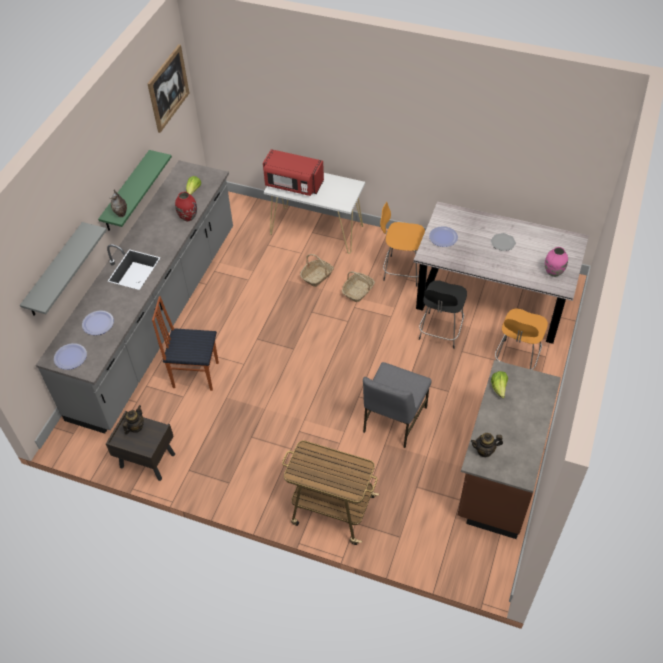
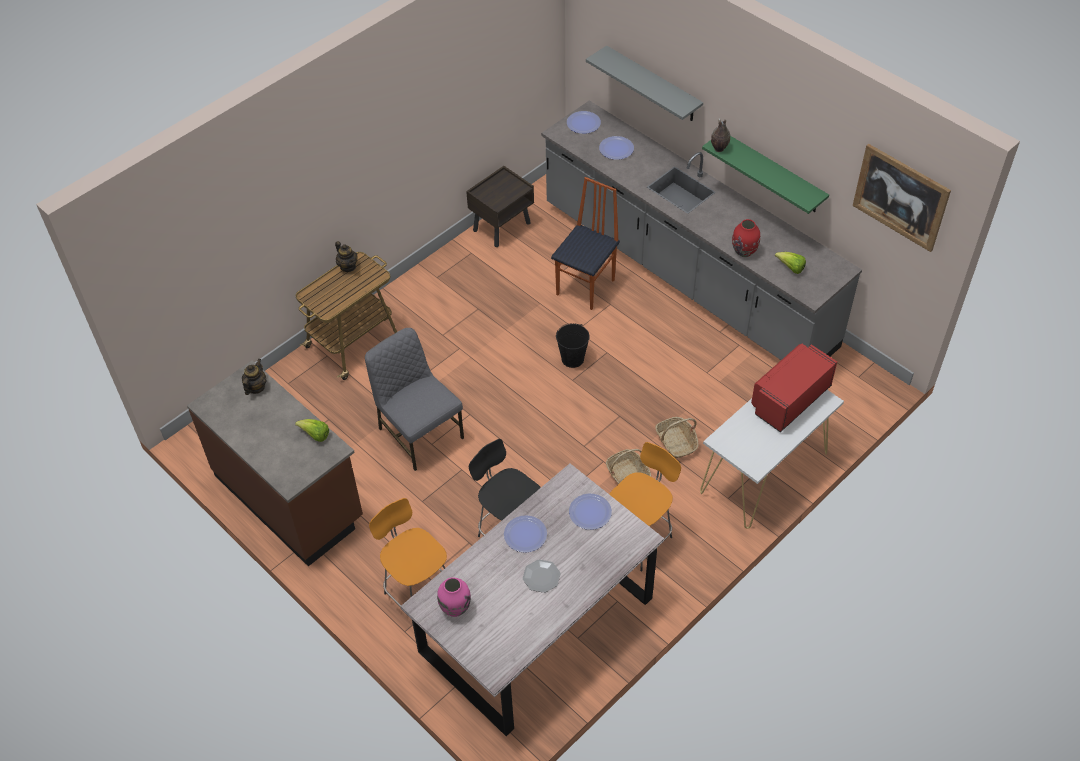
camera: 115 degrees right, 0 degrees up
(135, 427) = (510, 190): teapot -> teapot (348, 266)
(273, 356) = (573, 359): none -> black bucket
(480, 260) = (525, 534): none -> plate

